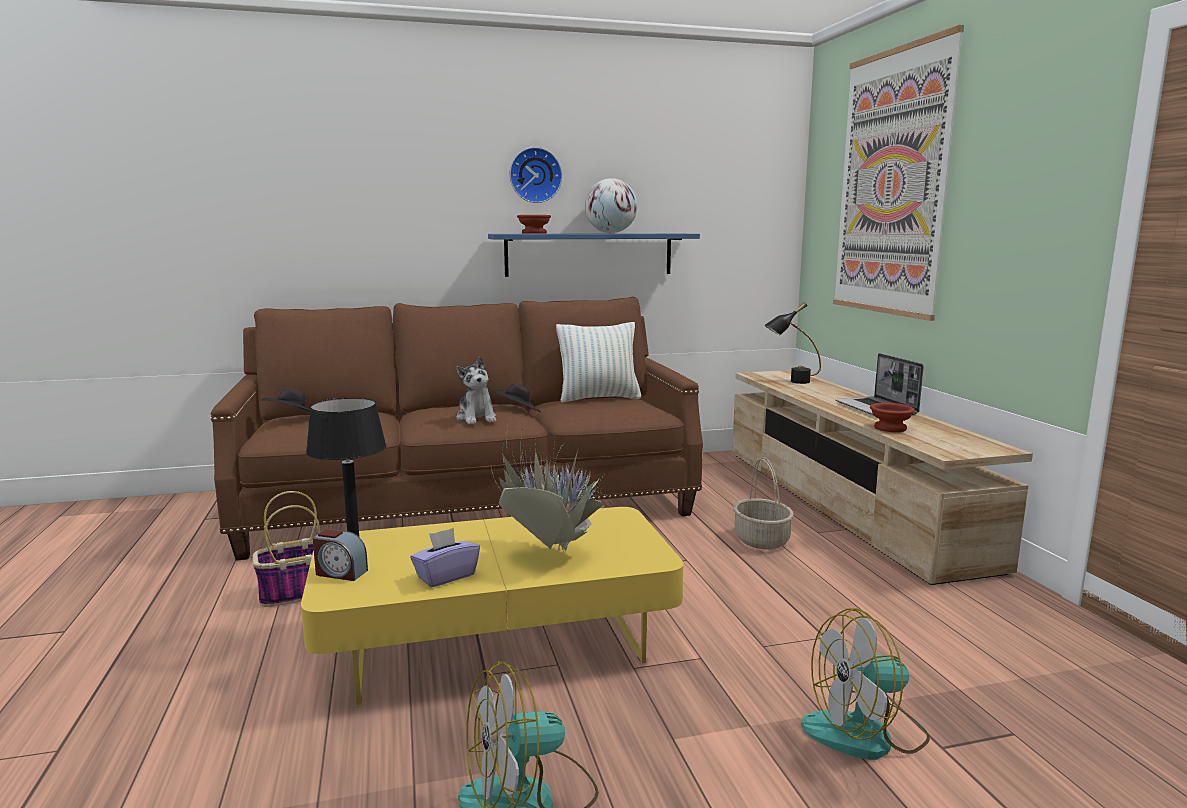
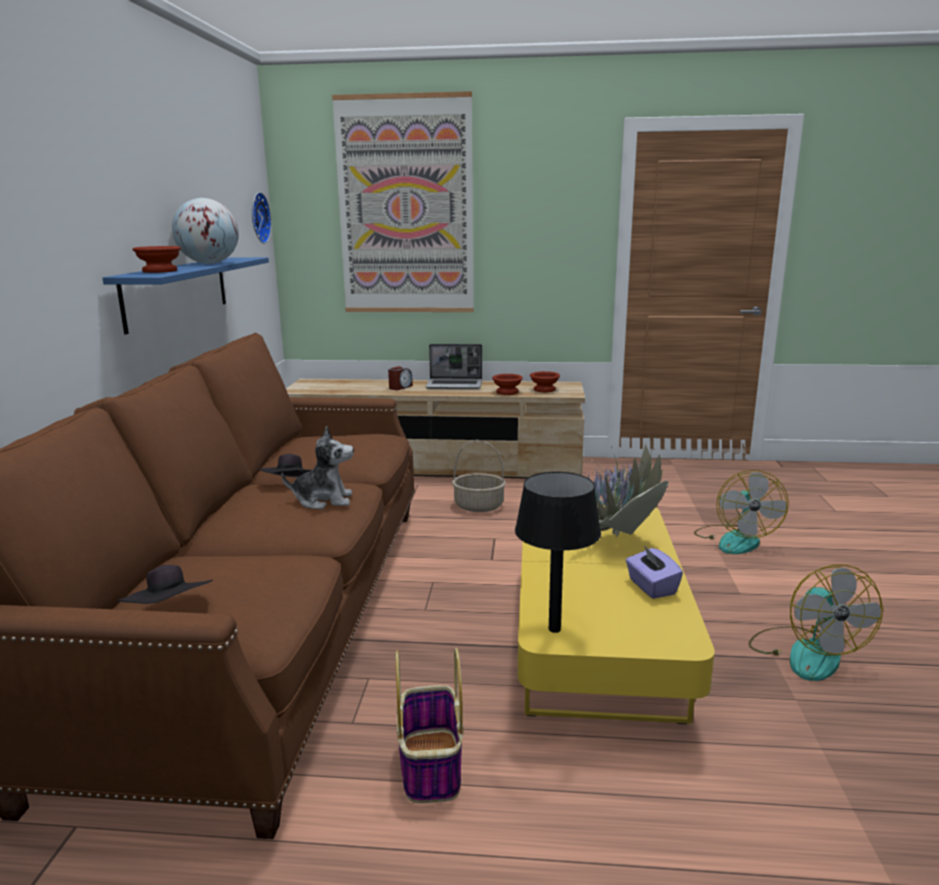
camera: 70 degrees left, 5 degrees up
(340, 573) = (631, 638): alarm clock -> alarm clock (400, 387)
(535, 175) = (127, 192): wall clock -> wall clock (257, 218)
(599, 398) = (298, 447): pillow -> none
(791, 382) = (343, 386): black table lamp -> none
(941, 441) = (545, 389): none -> brown bowl

